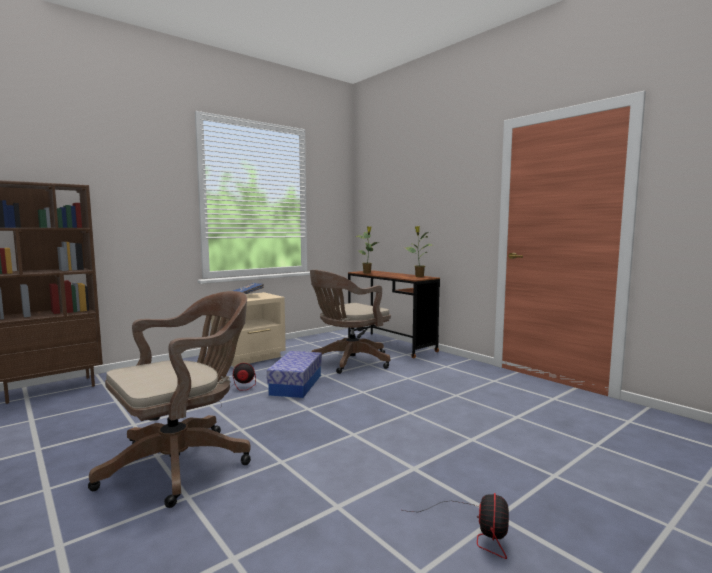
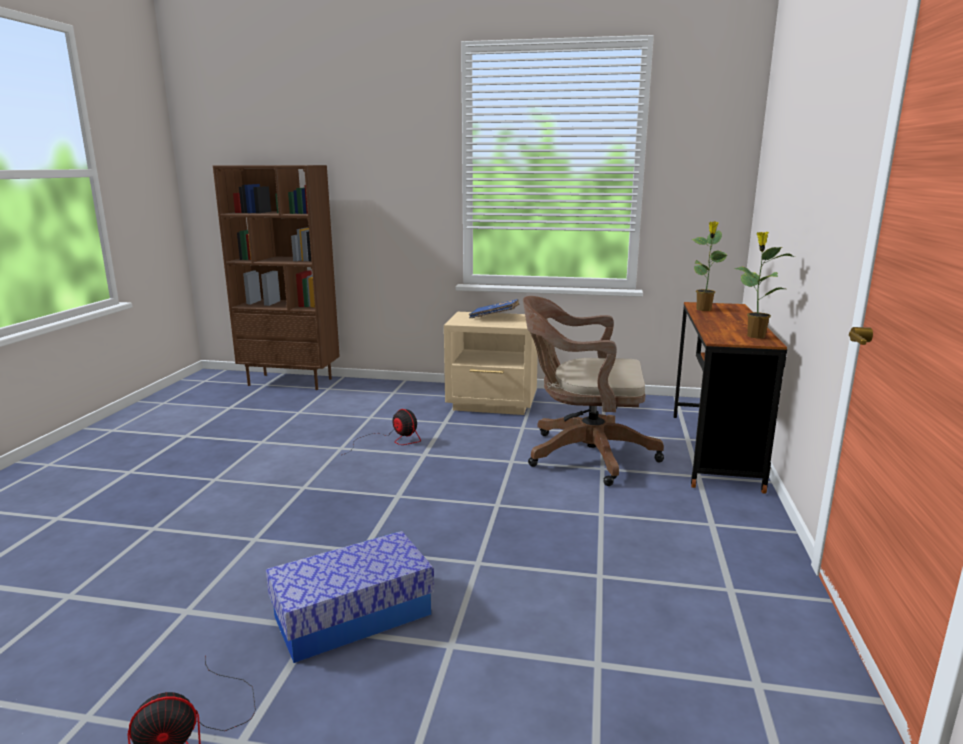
camera: 50 degrees right, 10 degrees up
(183, 462) = (211, 496): brown office chair -> none
(296, 385) = (454, 460): storage box -> storage box (352, 616)

